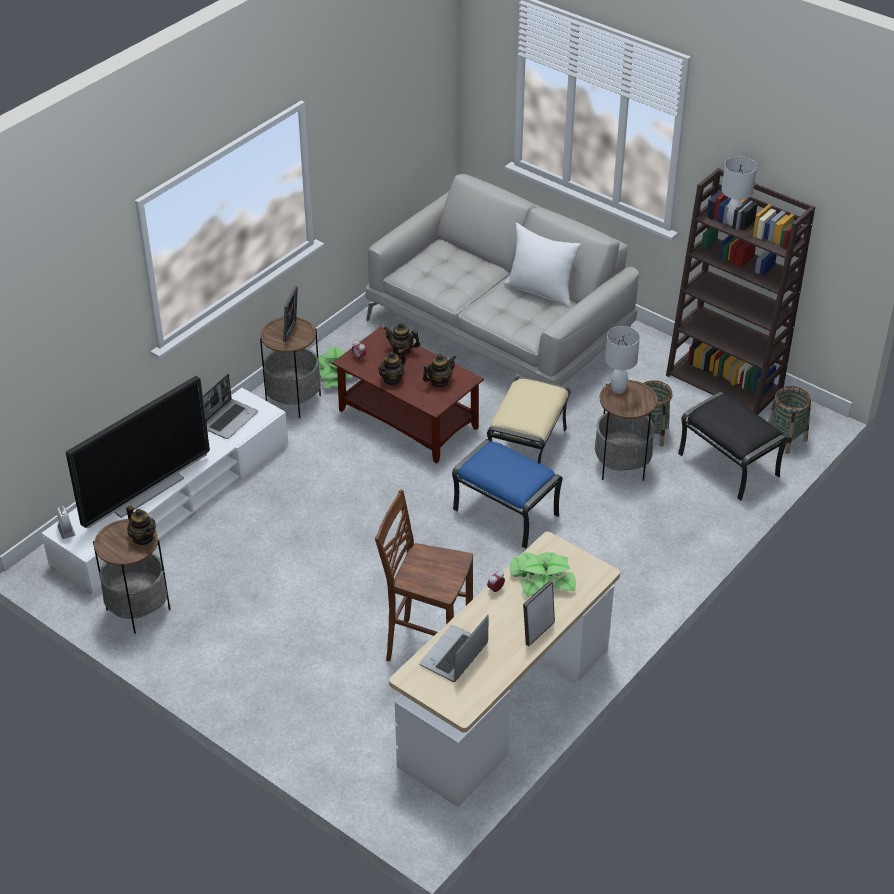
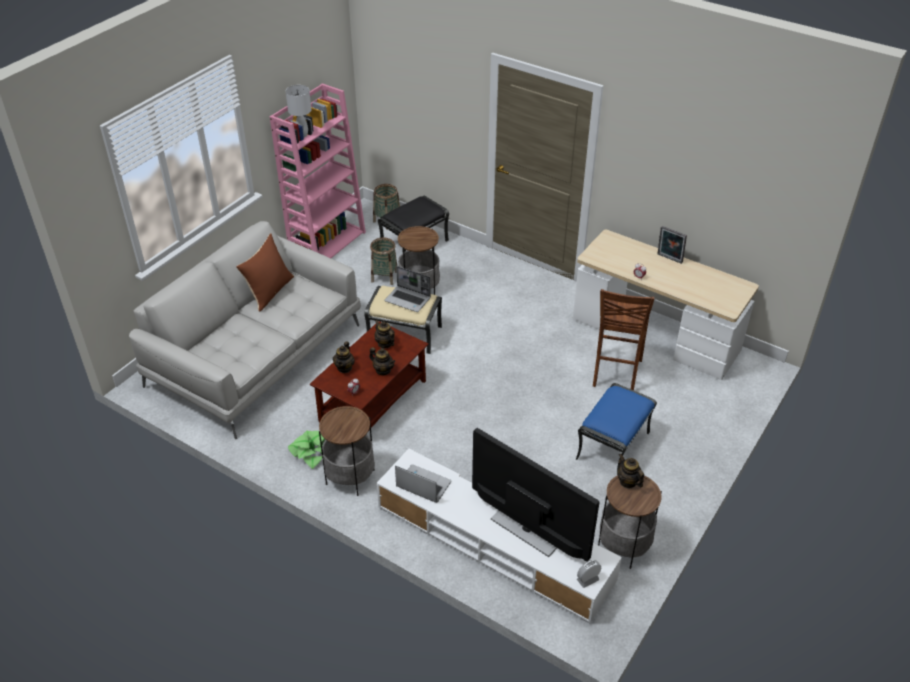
camera: 95 degrees left, 0 degrees up
(143, 538) = (628, 482): teapot -> teapot turned 75 degrees counterclockwise
(291, 331) = (342, 422): picture frame -> none
(454, 656) = (703, 292): laptop -> laptop (408, 299)
(504, 513) = (475, 343): blue ottoman -> blue ottoman (613, 446)
(541, 290) = (269, 292): white pillow -> brown pillow
(542, 579) = (622, 259): potted plant -> none
(619, 389) = (409, 241): white table lamp -> none
(725, 382) = (328, 243): brown bookcase -> pink bookcase

